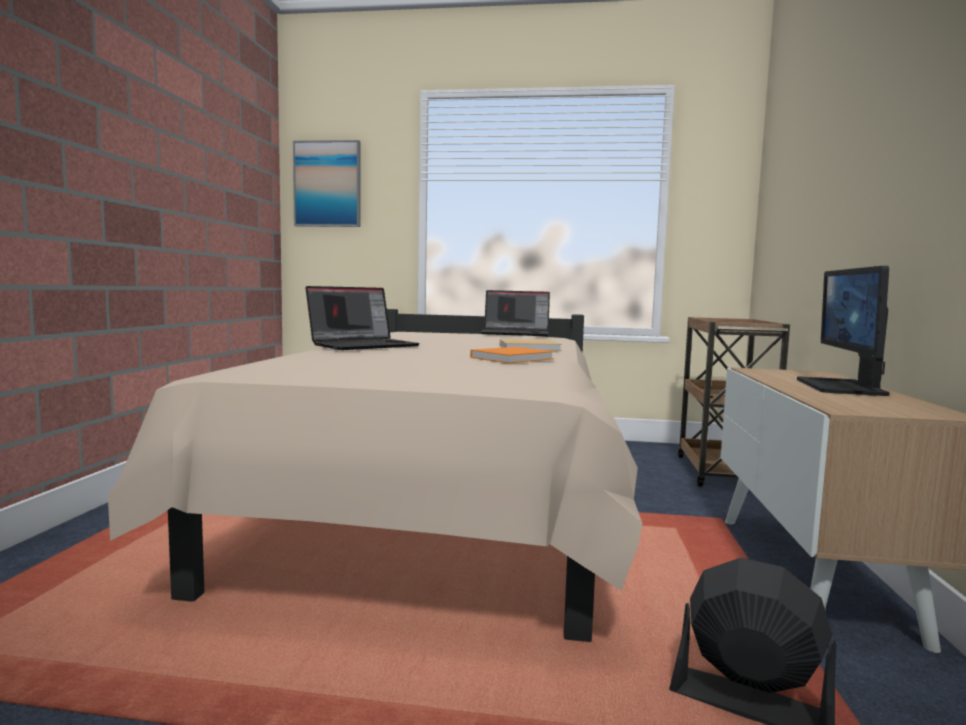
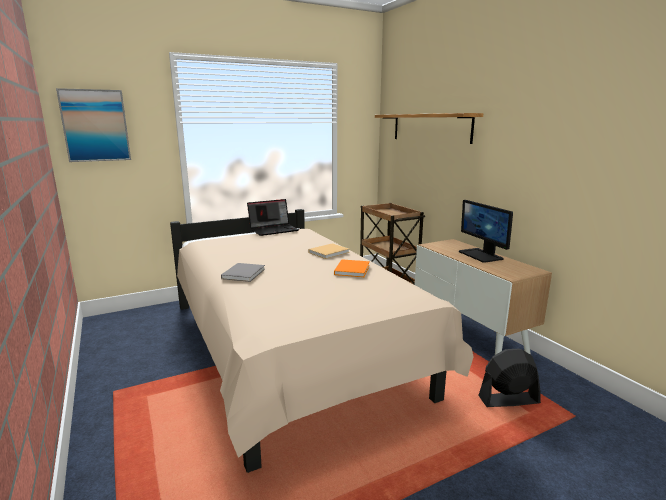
camera: 35 degrees left, 10 degrees up
(364, 345) = (244, 273): laptop -> grey book
(813, 158) = (430, 127): none -> shelf

